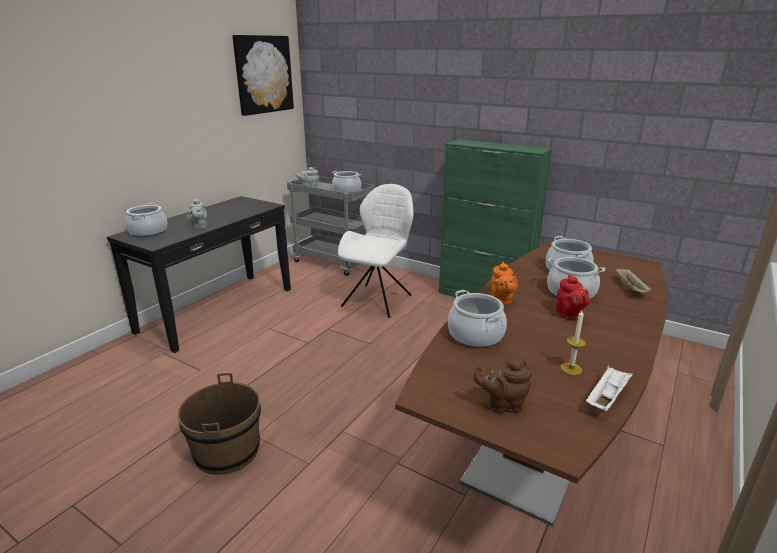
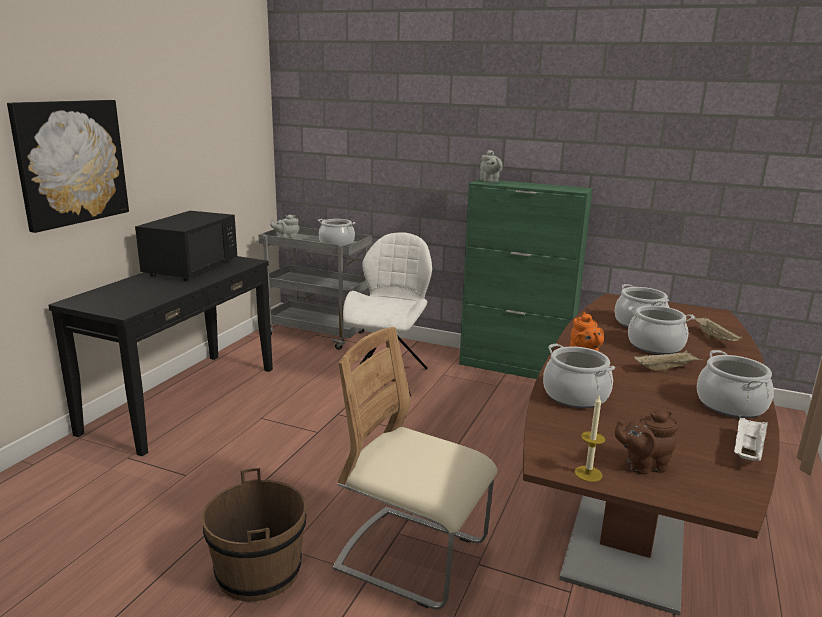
camera: 10 degrees left, 5 degrees down
(148, 232) = (105, 297): cooking pot -> cooking pot (731, 405)
(199, 227) = (171, 289): grey teapot -> grey teapot (490, 181)
(223, 210) = (191, 268): none -> black microwave
(263, 74) = (232, 100): picture -> picture (71, 162)
(346, 452) = (412, 557): none -> beige chair
(569, 315) = (666, 369): red teapot -> beige tray
(571, 368) = (696, 423): candle -> candle (588, 474)

